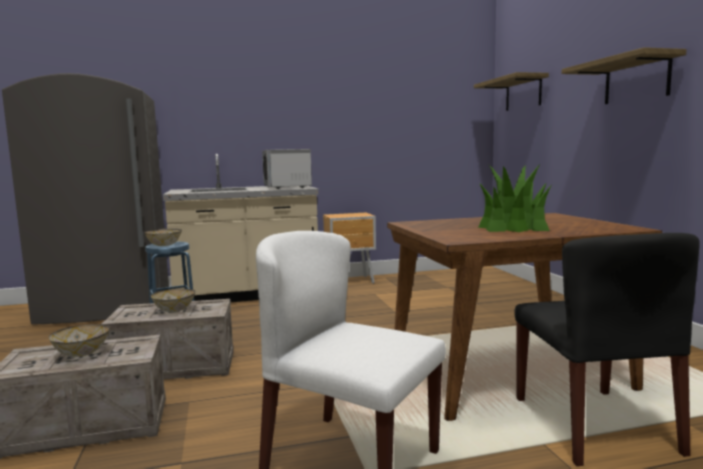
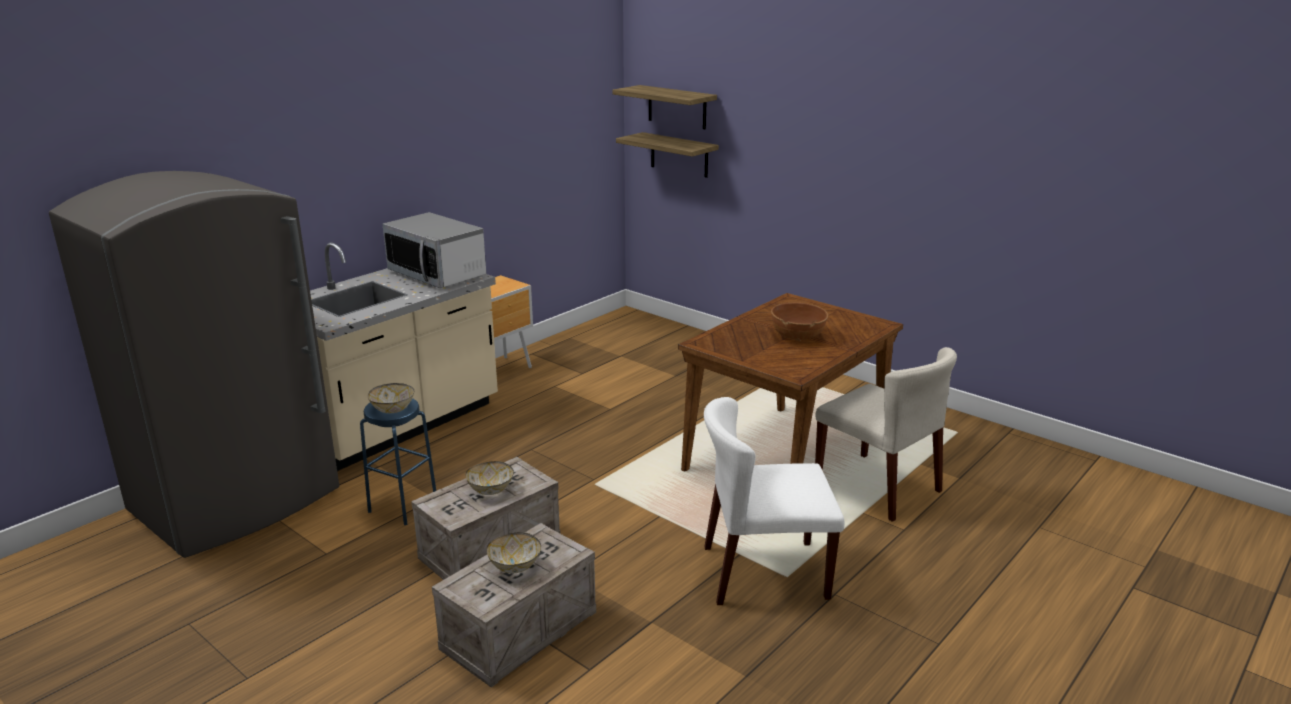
camera: 35 degrees left, 15 degrees up
(512, 226) = (797, 336): potted plant -> brown bowl
(594, 425) = (878, 486): black chair -> beige chair
(636, 80) = (831, 140): shelf -> shelf (679, 155)

